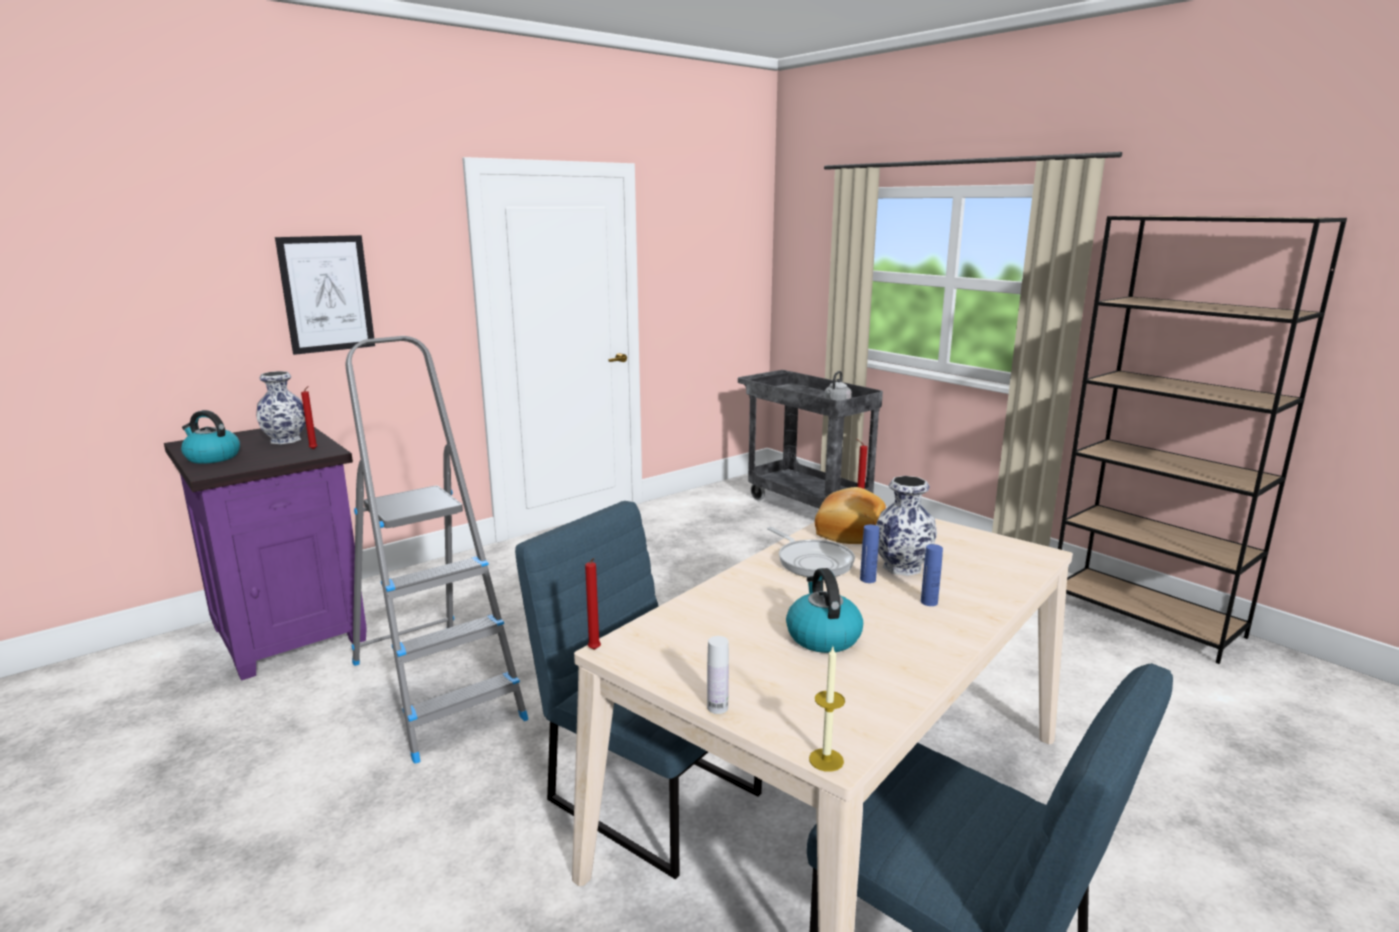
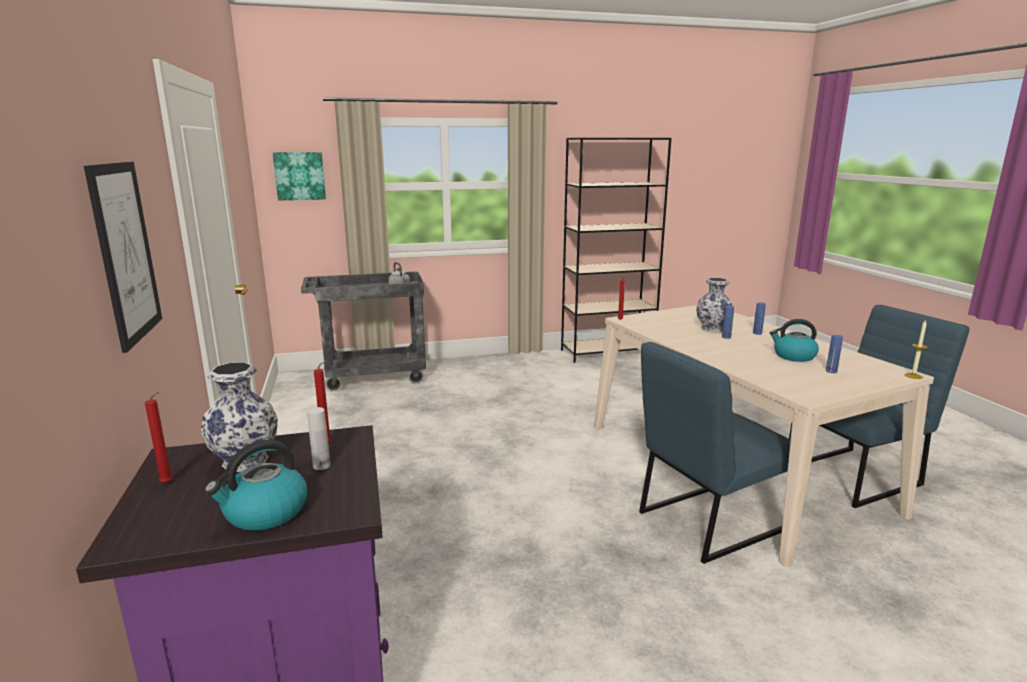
camera: 65 degrees left, 0 degrees up
(436, 689) = (521, 602): grey step ladder -> none
(595, 650) = (808, 402): red candle -> red candle (168, 483)
(717, 707) = (871, 386): white bottle -> white bottle (321, 465)
(769, 670) = (831, 371): none -> blue bottle
(807, 256) = (300, 176): none -> picture
(812, 562) = (697, 342): frying pan -> none
(848, 531) = (655, 328): bread -> none

